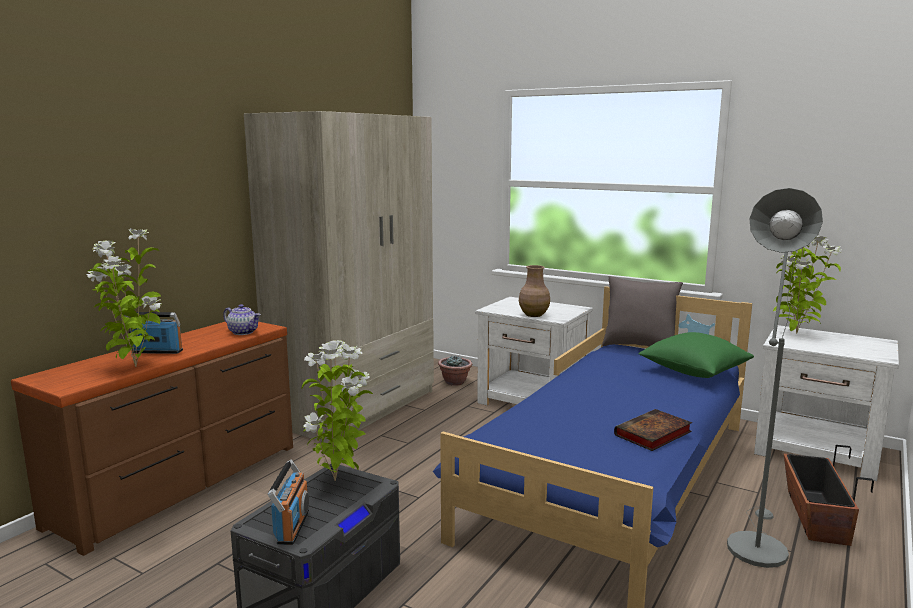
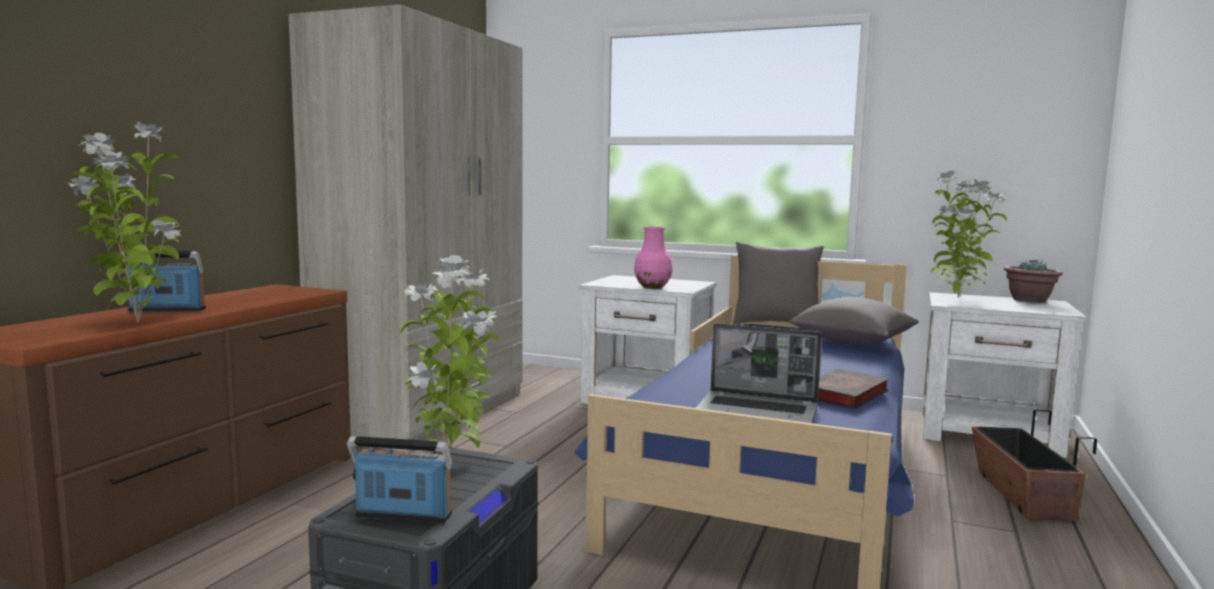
camera: 10 degrees left, 5 degrees down
(243, 332) = (288, 294): teapot -> none
(292, 526) = (403, 516): radio -> radio turned 75 degrees counterclockwise
(455, 382) = (546, 384): potted plant -> potted plant (1029, 301)
(533, 315) = (652, 287): brown vase -> pink vase
(573, 449) = (759, 411): none -> laptop
(693, 371) = (852, 342): green pillow -> grey pillow
(755, 543) = (971, 526): grey floor lamp -> none

